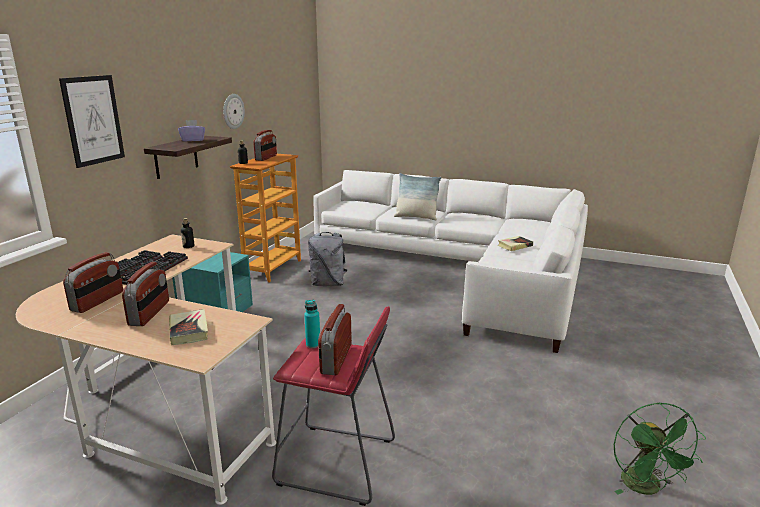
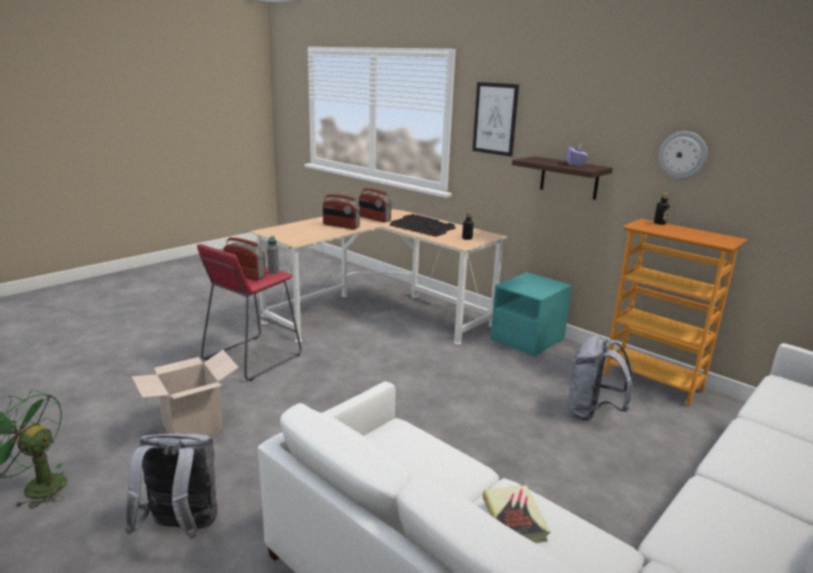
camera: 110 degrees right, 0 degrees up
(189, 330) = (304, 231): book -> none
(266, 158) = (701, 234): radio -> none
(313, 344) = (273, 272): turquoise bottle -> grey bottle
(416, 217) = (745, 457): pillow -> none
(492, 440) = (192, 427): none -> cardboard box
(582, 390) = (180, 529): none -> grey backpack

